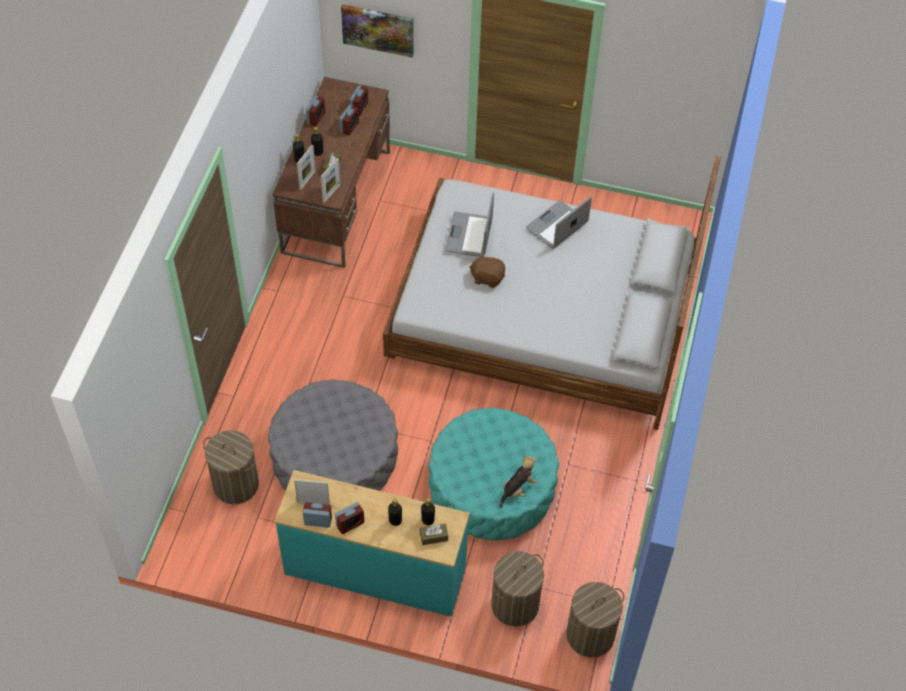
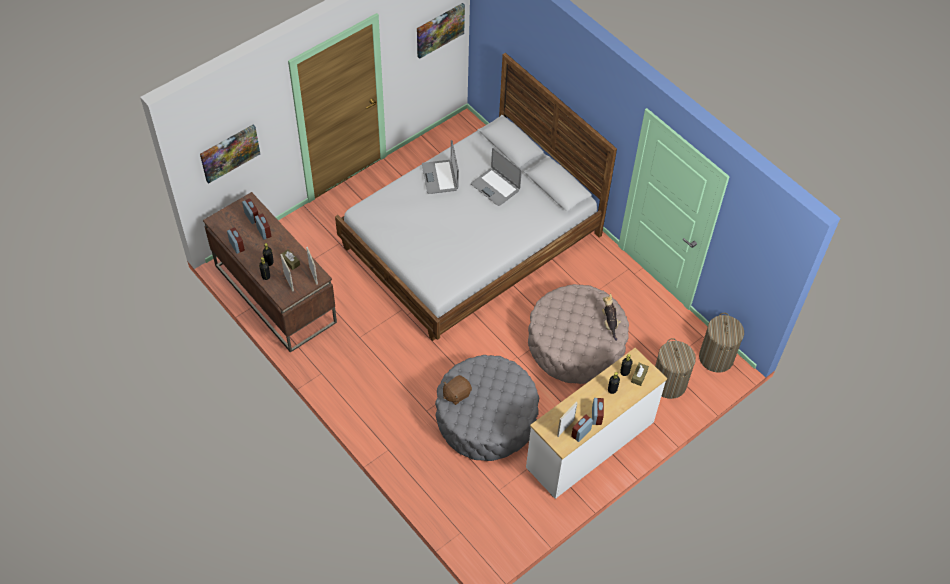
camera: 55 degrees left, 0 degrees up
(235, 484) = (462, 488): laundry basket -> none
(375, 571) = (590, 445): turquoise dresser -> white dresser
(469, 235) = (407, 225): laptop -> laptop (495, 187)
(487, 277) = (448, 237): brown plush toy -> brown plush toy (456, 394)
(492, 486) = (576, 344): turquoise ottoman -> beige ottoman
(691, 86) = (439, 30): none -> picture

